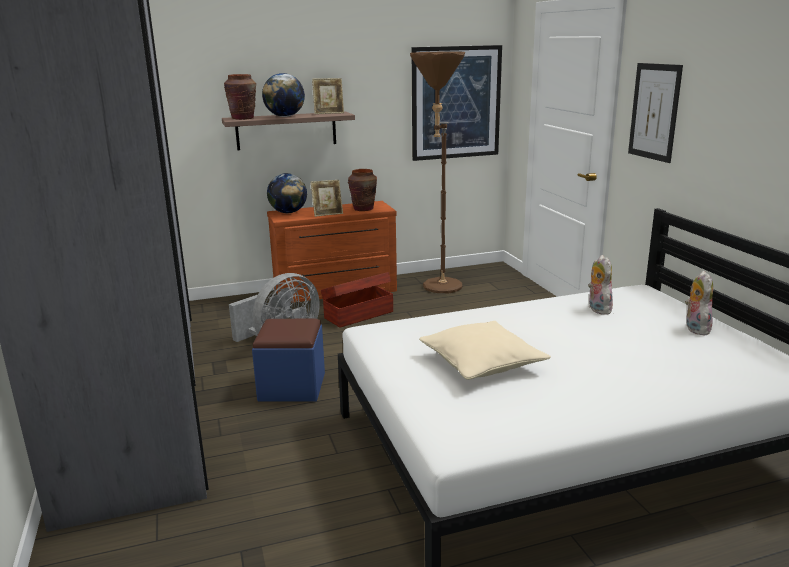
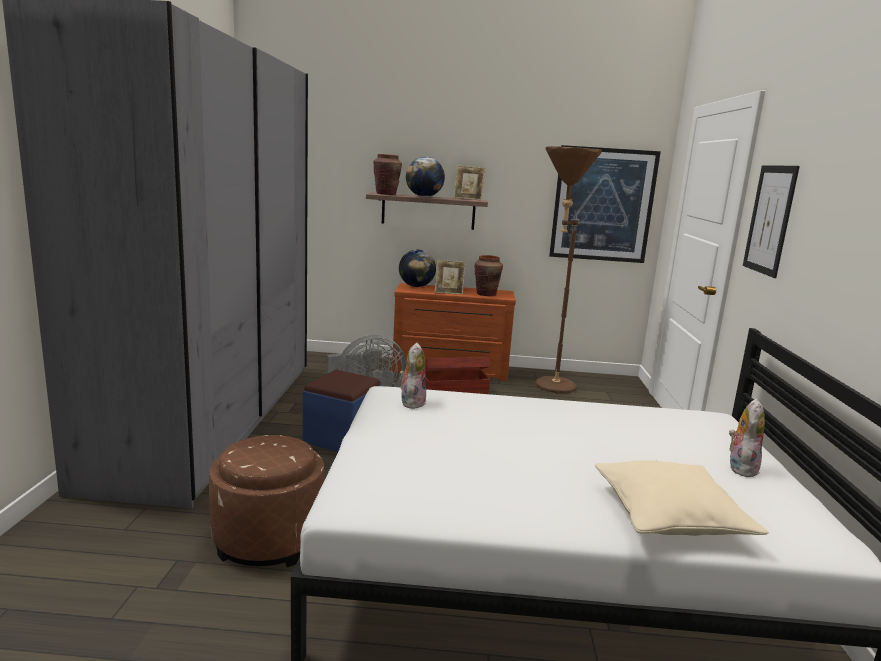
camera: 20 degrees right, 5 degrees down
(311, 503) = (269, 539): none -> brown ottoman
(482, 363) = (460, 443): beige pillow -> beige pillow (669, 516)
(597, 309) = (641, 423): plush toy -> plush toy (411, 402)

